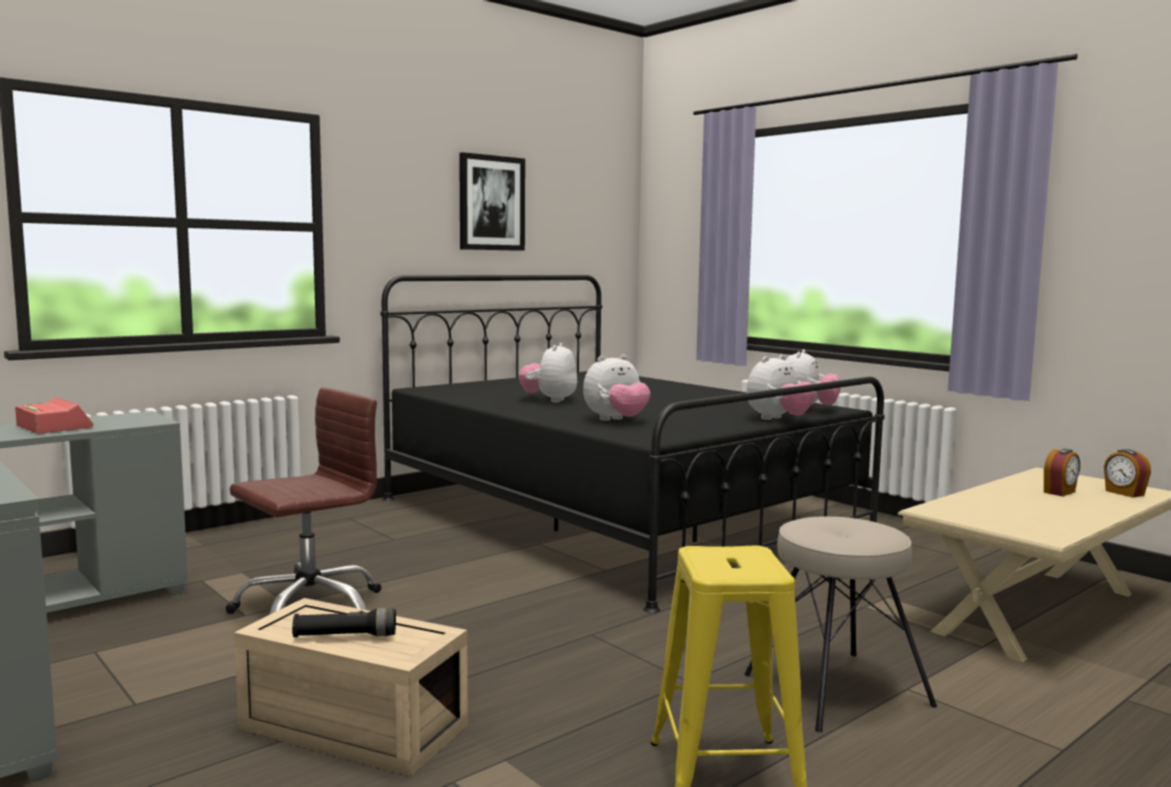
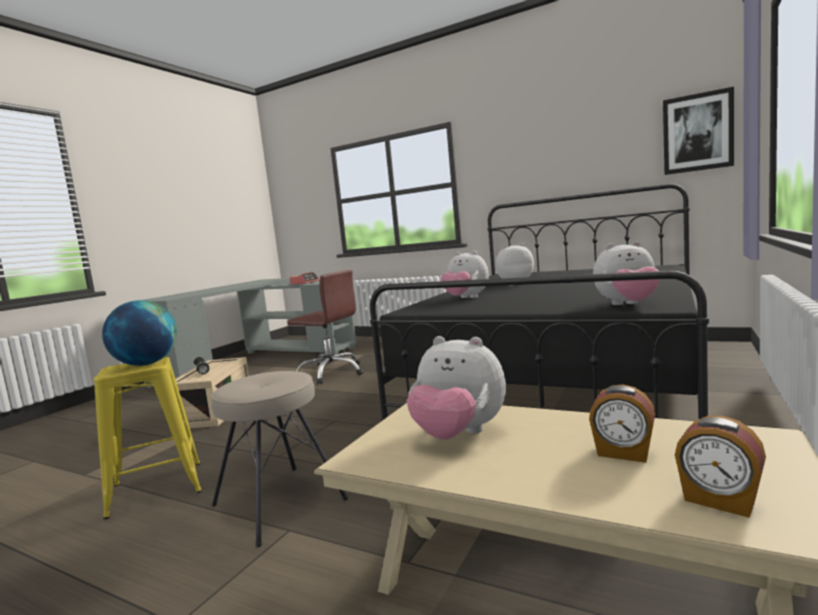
camera: 70 degrees right, 0 degrees up
(491, 203) = (572, 144): picture -> picture (697, 132)
(735, 554) = (146, 364): none -> globe
(778, 419) = (553, 309): plush toy -> plush toy (458, 435)
(1124, 493) = (719, 501): alarm clock -> alarm clock turned 90 degrees counterclockwise

